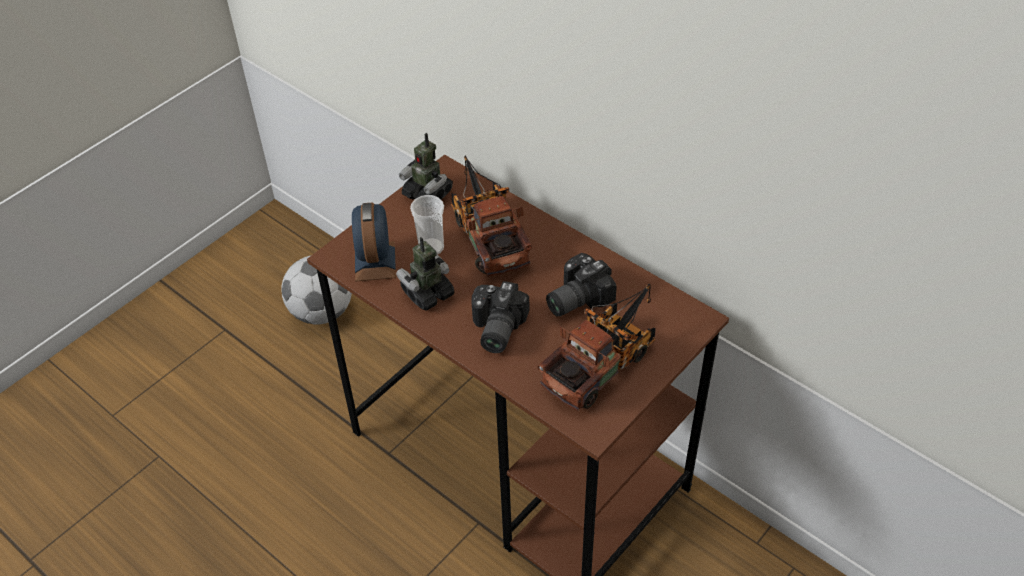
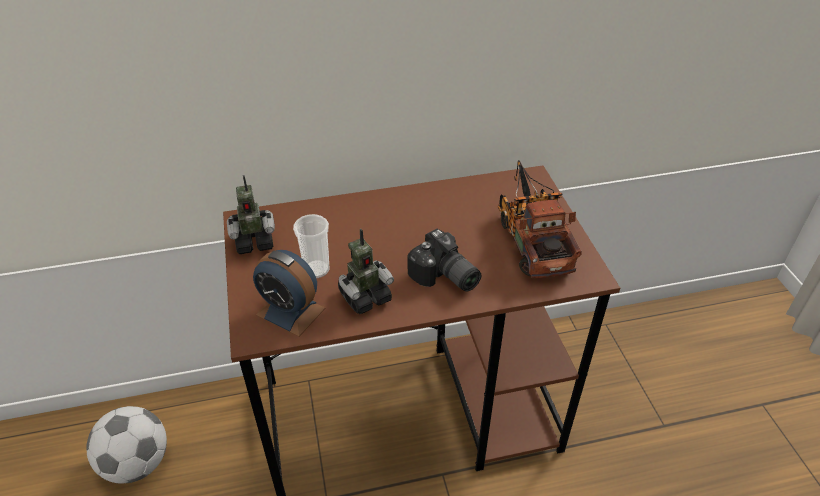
camera: 55 degrees left, 5 degrees down
(428, 293) = (365, 297): toy robot -> toy robot turned 120 degrees counterclockwise
(488, 234) = (340, 231): toy truck -> none
(575, 298) = (455, 221): camera -> none

